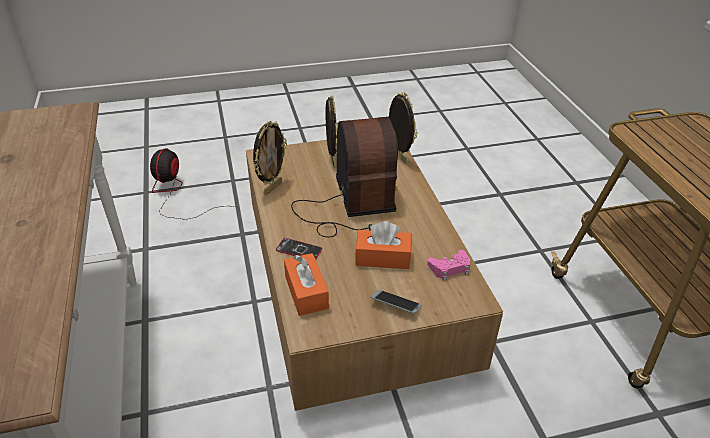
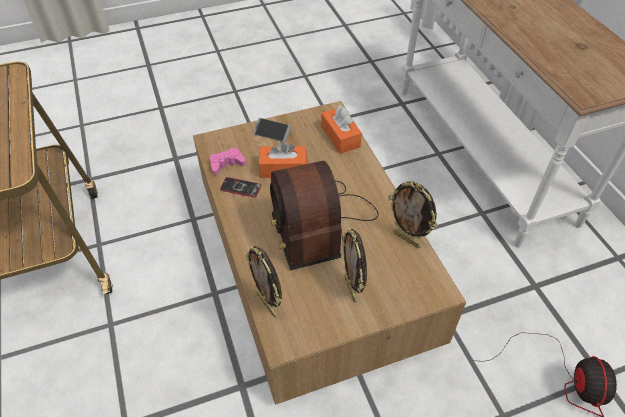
camera: 175 degrees right, 10 degrees up
(272, 187) = (407, 239): picture frame -> picture frame turned 75 degrees counterclockwise
(299, 250) = (356, 170): phone -> phone (240, 188)

